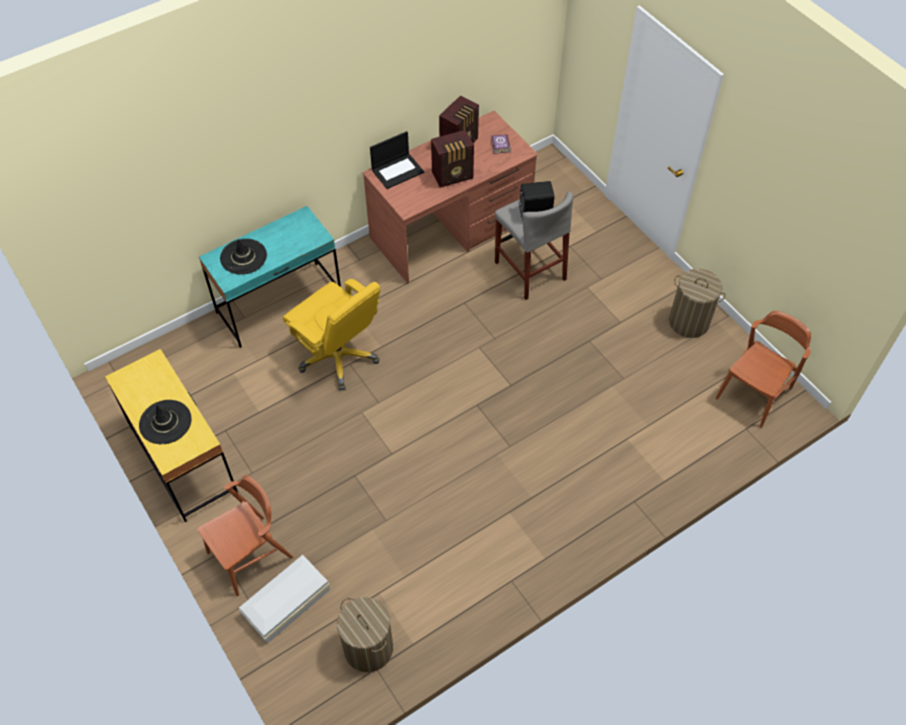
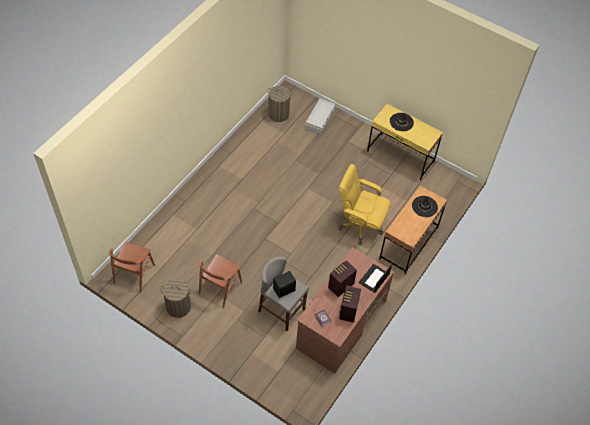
camera: 155 degrees right, 0 degrees up
(250, 555) = (345, 130): brown chair -> brown chair (220, 288)
(279, 304) = (408, 243): turquoise desk -> brown desk

